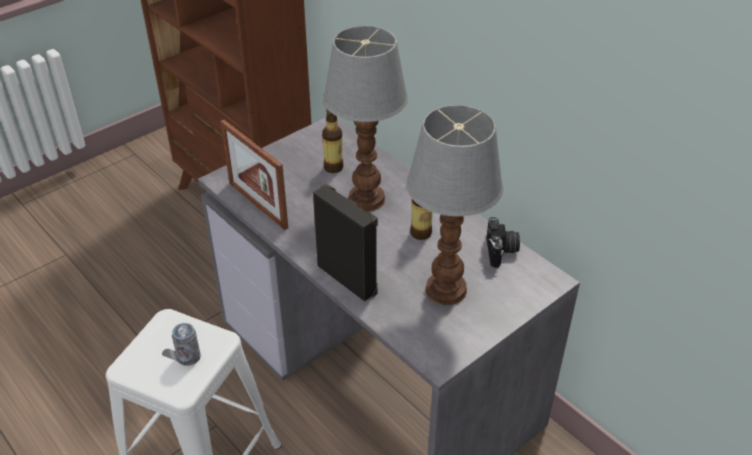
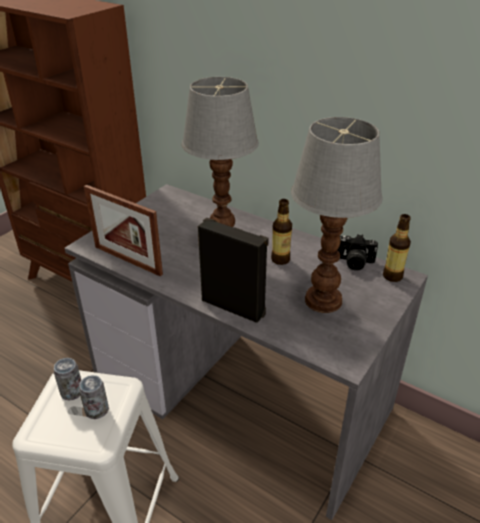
camera: 15 degrees left, 5 degrees down
(171, 334) = (72, 392): none -> can
(333, 167) = (184, 221): bottle -> bottle (392, 276)
(501, 251) = (353, 262): camera -> camera turned 120 degrees clockwise

